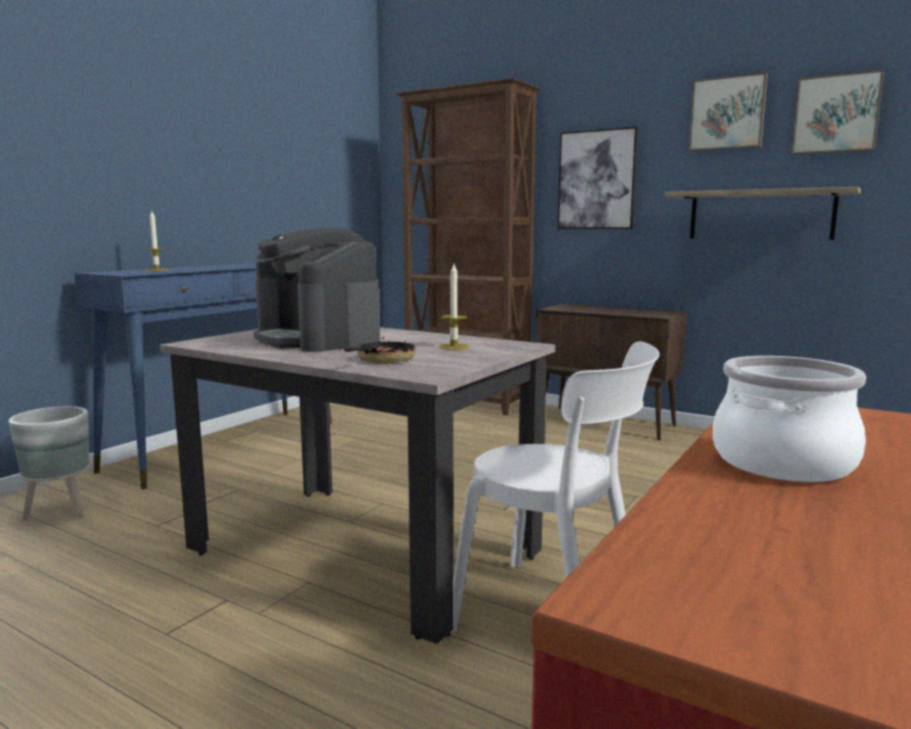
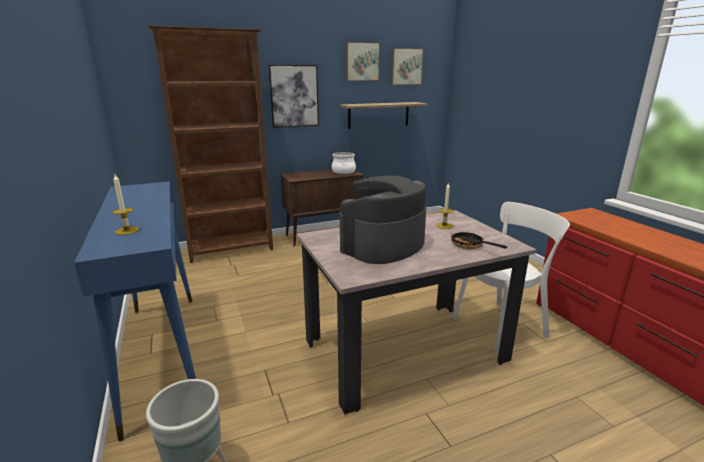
camera: 55 degrees left, 10 degrees up
(318, 339) = (383, 245): coffee machine -> coffee machine turned 135 degrees clockwise
(784, 463) = (646, 237): cooking pot -> cooking pot (344, 171)

